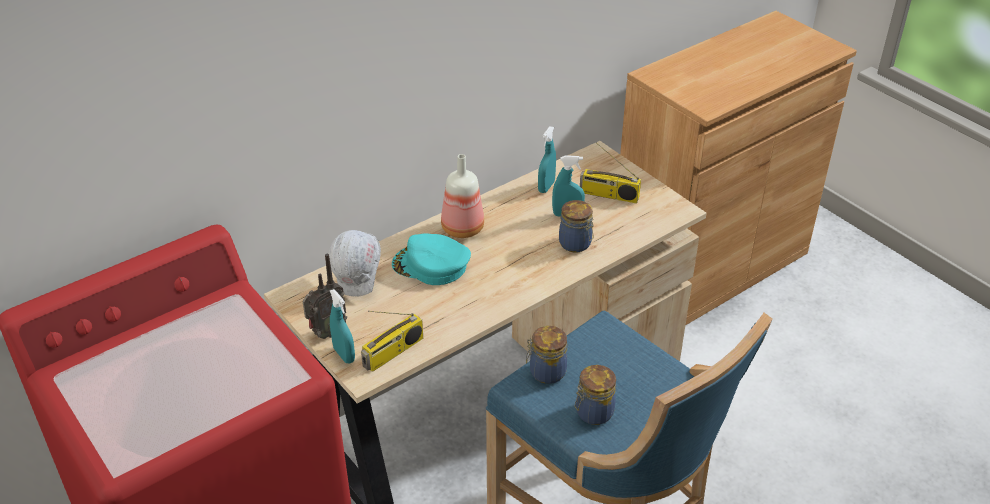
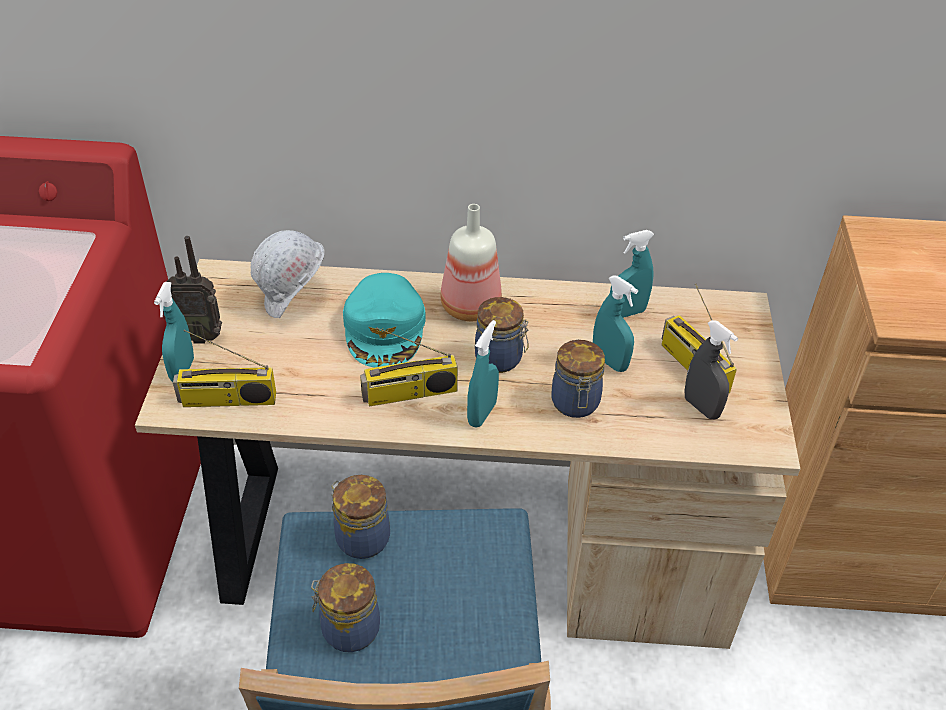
camera: 40 degrees right, 5 degrees up
(431, 266) = (385, 328): turquoise cap -> turquoise cap turned 150 degrees counterclockwise
(488, 289) = (409, 394): none -> radio
(512, 245) = (500, 359): none -> jar
(537, 276) = (482, 414): none -> turquoise spray bottle
(634, 211) = (701, 407): none -> grey spray bottle

